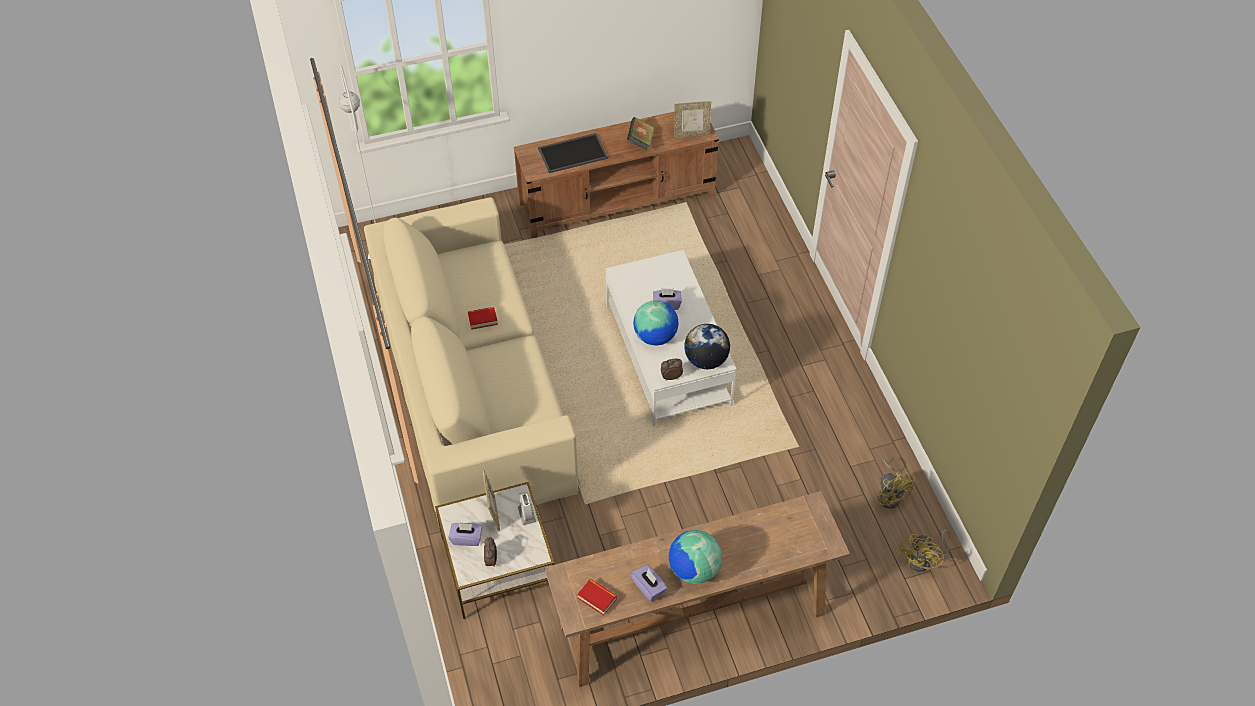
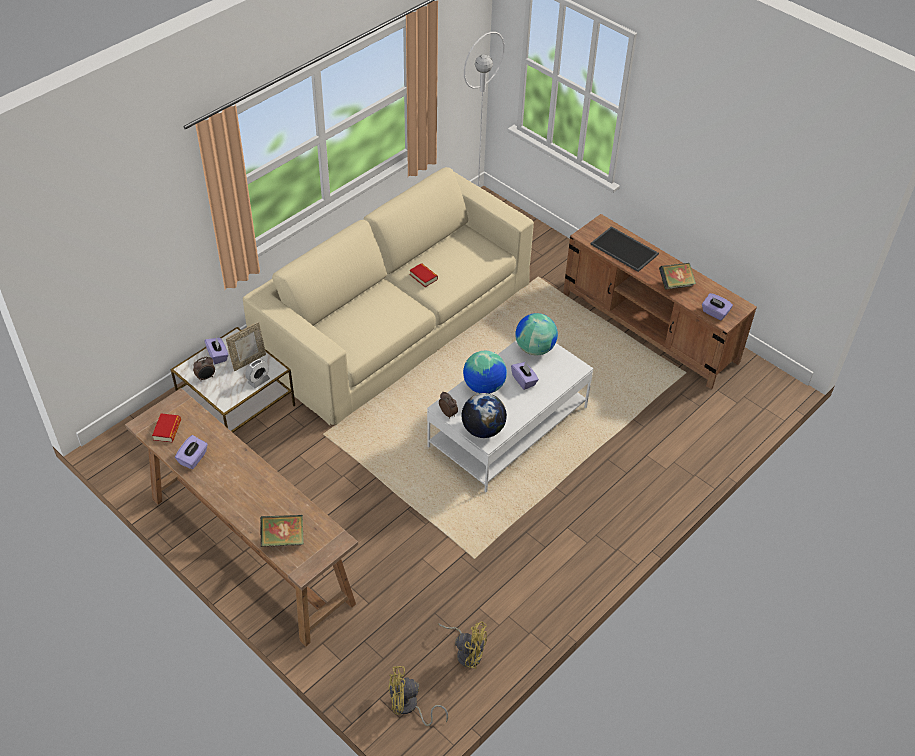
camera: 60 degrees right, 5 degrees down
(691, 134) = (714, 313): picture frame -> purple tissue box
(693, 569) = (226, 481): globe -> globe (534, 348)
(788, 547) = (283, 539): none -> book
(890, 494) = (466, 652): yellow fan -> yellow fan turned 105 degrees counterclockwise

